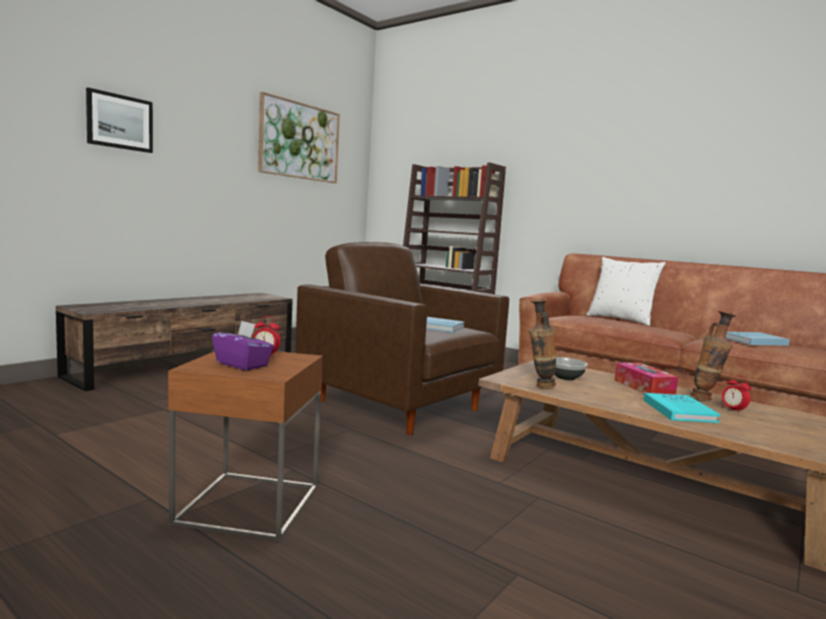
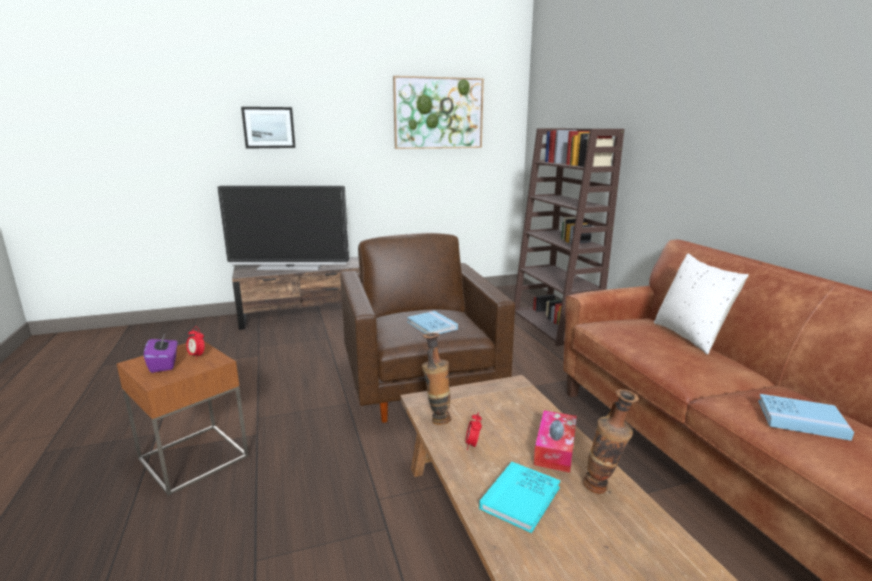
camera: 35 degrees right, 10 degrees up
(147, 304) = (290, 267): none -> television
(566, 377) = (491, 412): bowl -> none
(733, 410) = (598, 519): alarm clock -> alarm clock (473, 445)

